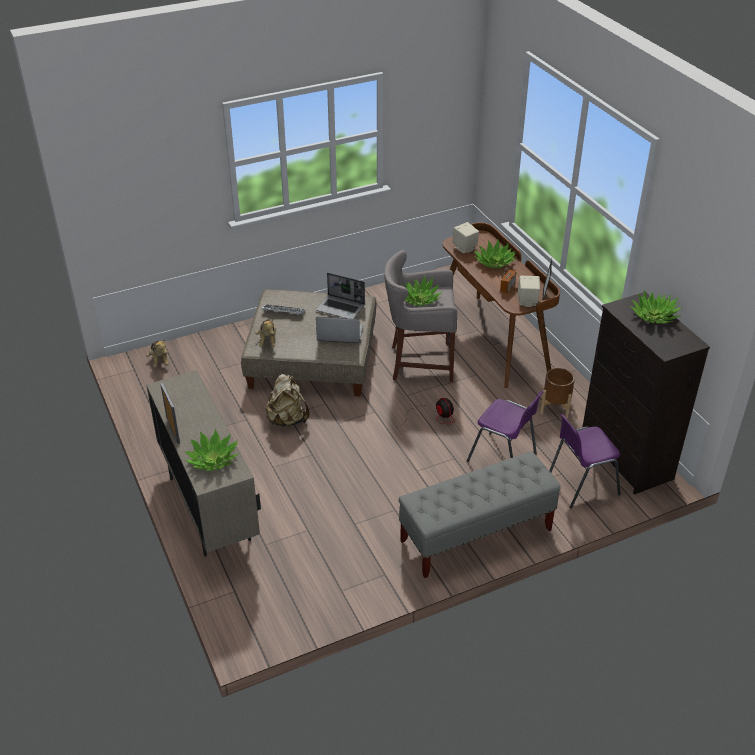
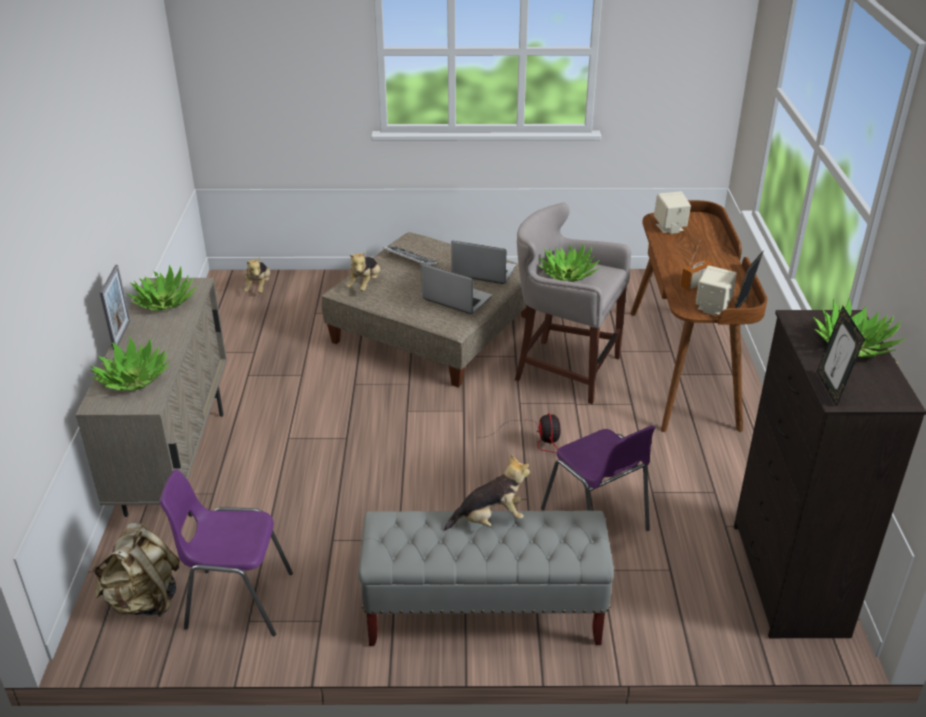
camera: 25 degrees right, 5 degrees down
(287, 419) = (349, 389): beige backpack -> beige backpack (144, 600)
(341, 308) = (483, 272): laptop -> laptop turned 150 degrees clockwise
(475, 477) = (490, 520): none -> plush toy
(494, 262) = (699, 252): potted plant -> potted plant (164, 301)
(555, 407) = (719, 476): brown planter -> none
(580, 485) = (689, 596): purple chair -> purple chair (236, 600)
(659, 347) = (831, 388): none -> picture frame

